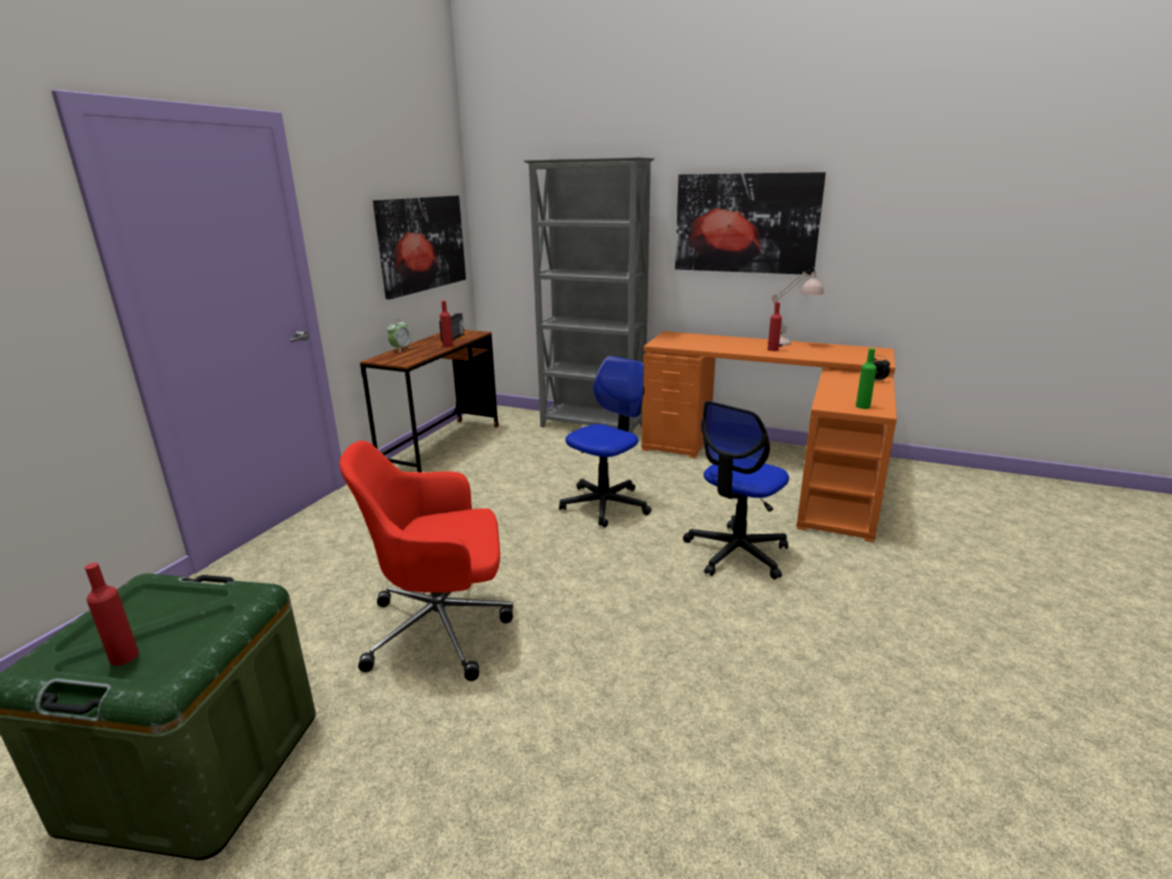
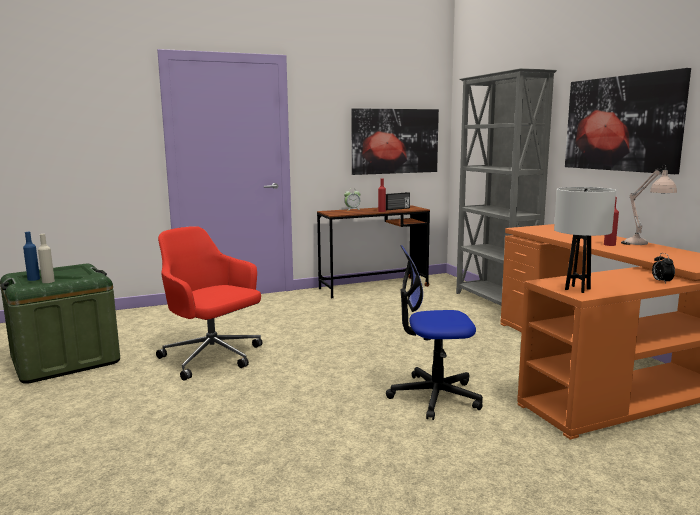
camera: 45 degrees right, 10 degrees down
(124, 657) = (33, 279): red bottle -> blue bottle
(169, 646) = (48, 281): none -> beige bottle
(605, 505) = (405, 342): office chair -> none
(862, 406) = (577, 289): green bottle -> white table lamp

